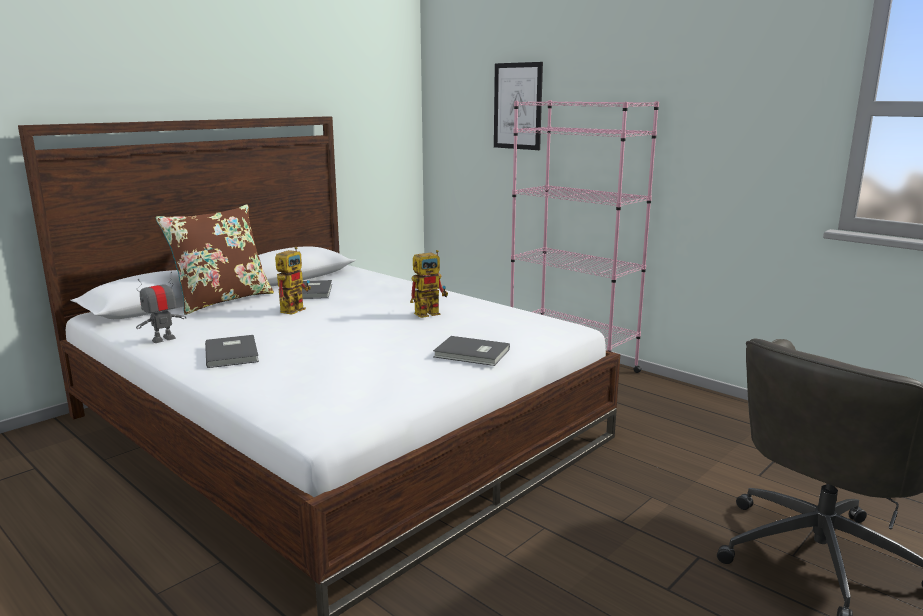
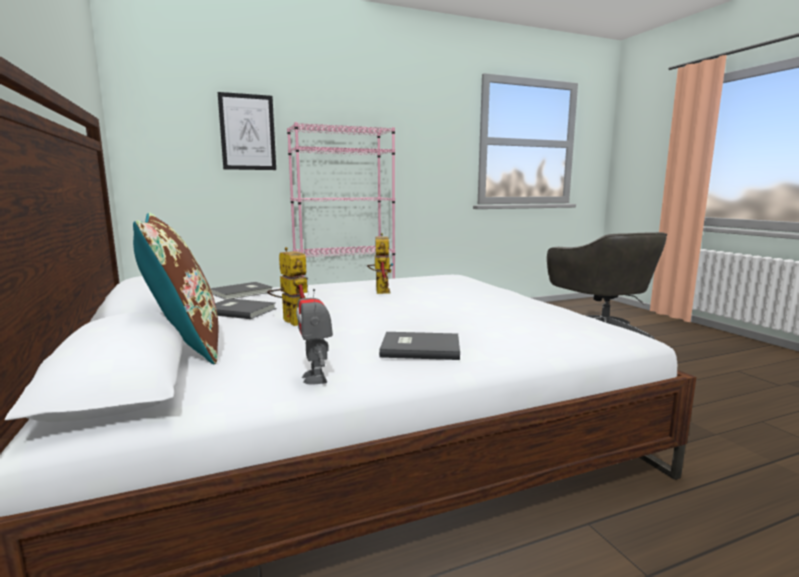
camera: 65 degrees left, 5 degrees down
(472, 354) = (491, 293): grey book -> grey book (243, 292)

